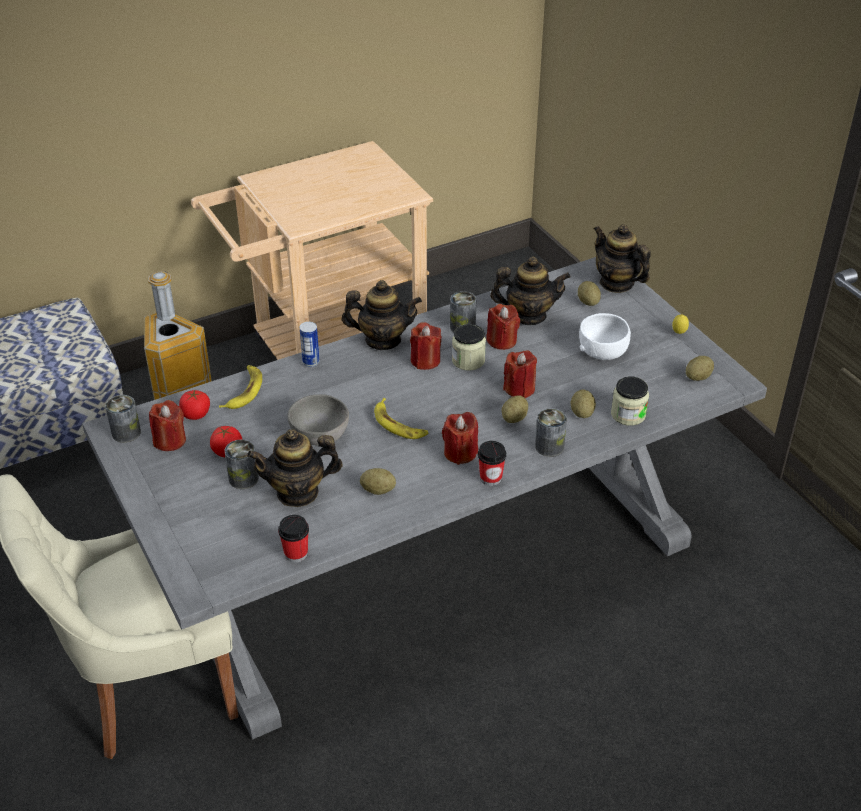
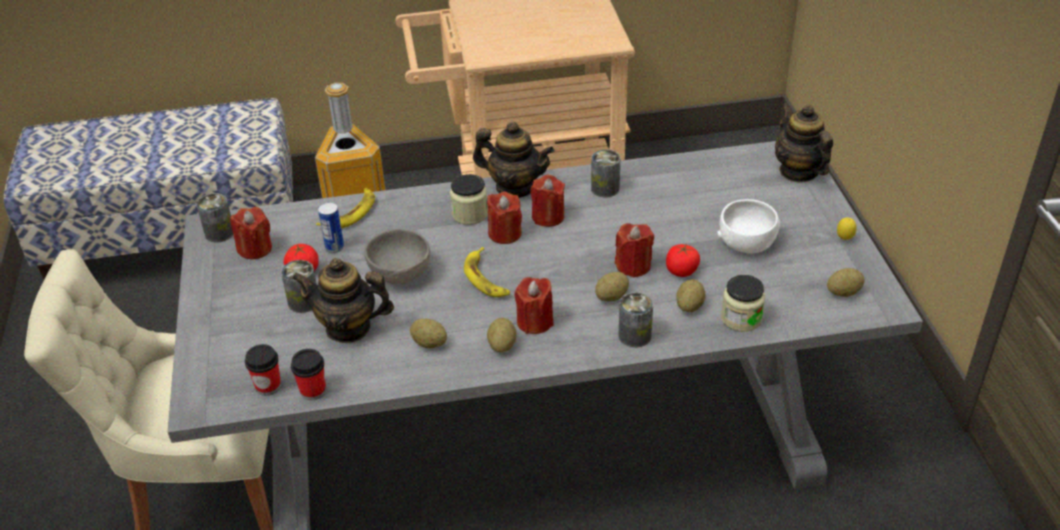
camera: 20 degrees right, 0 degrees up
(196, 414) = (293, 227): tomato -> tomato (681, 271)
(311, 362) = (431, 196): can -> can (334, 247)
(468, 360) = (593, 225): jar -> jar (470, 214)
(490, 478) = (553, 356): cup -> cup (268, 386)
(502, 341) = (640, 211): red candle -> red candle (505, 233)
(528, 316) = (682, 189): teapot -> none
(588, 302) = (756, 186): potato -> potato (502, 345)

